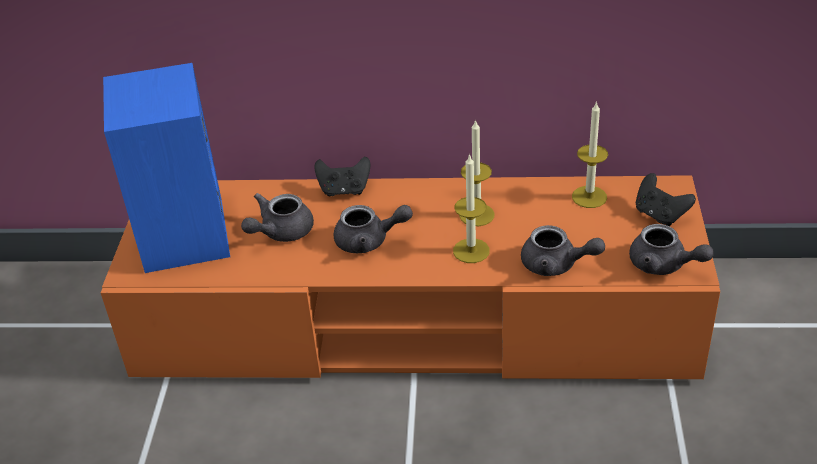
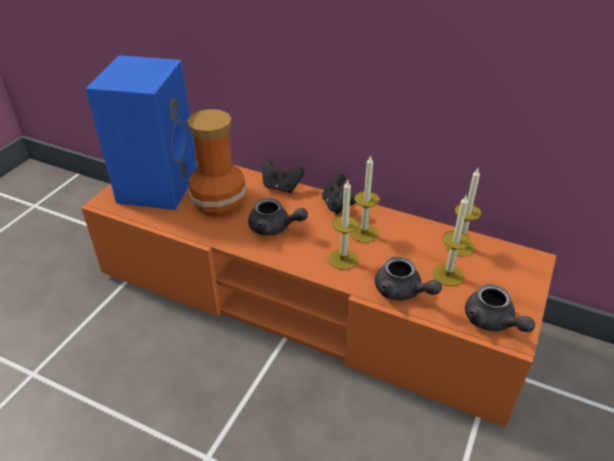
camera: 20 degrees right, 0 degrees up
(280, 232) = (219, 203): grey teapot -> vase
(594, 231) = (448, 275): none -> candle
(660, 215) = (511, 279): black game controller -> black game controller (338, 205)

